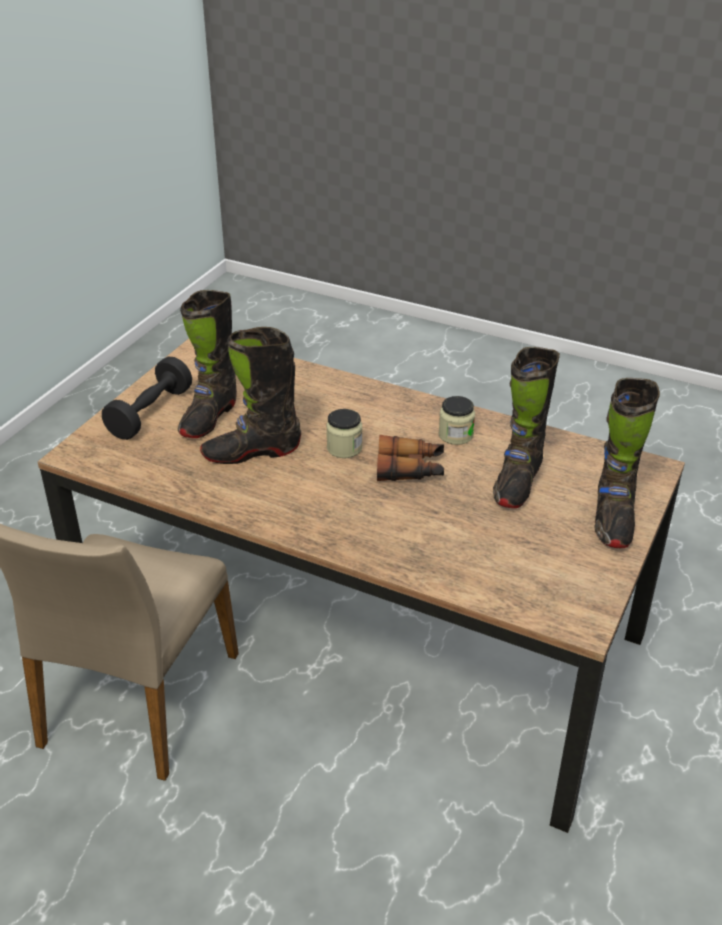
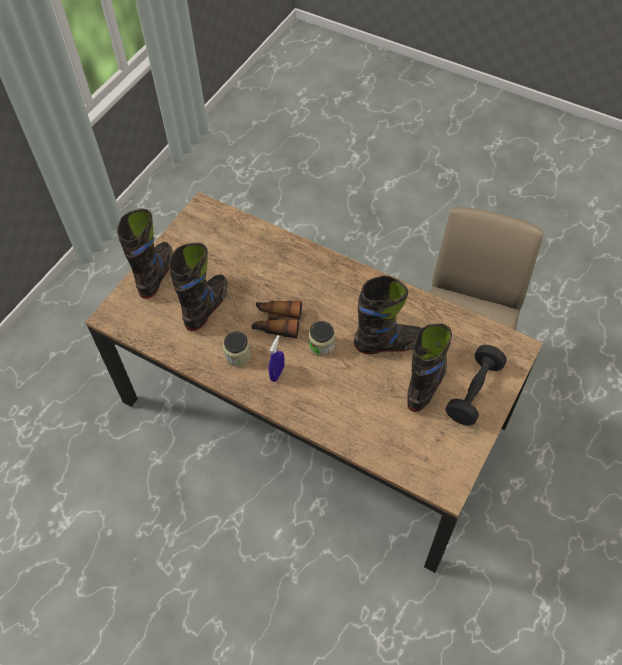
camera: 175 degrees left, 20 degrees up
(400, 421) = (277, 373): none -> blue spray bottle

